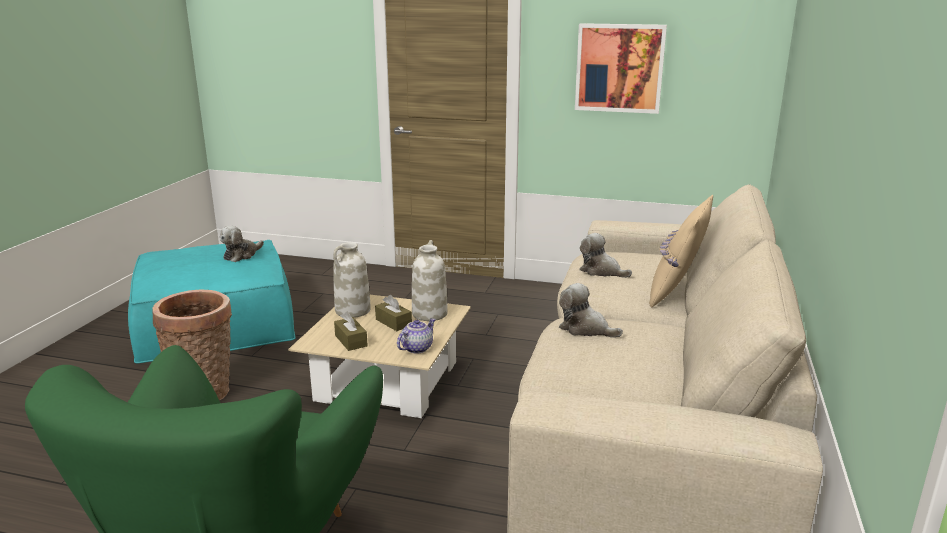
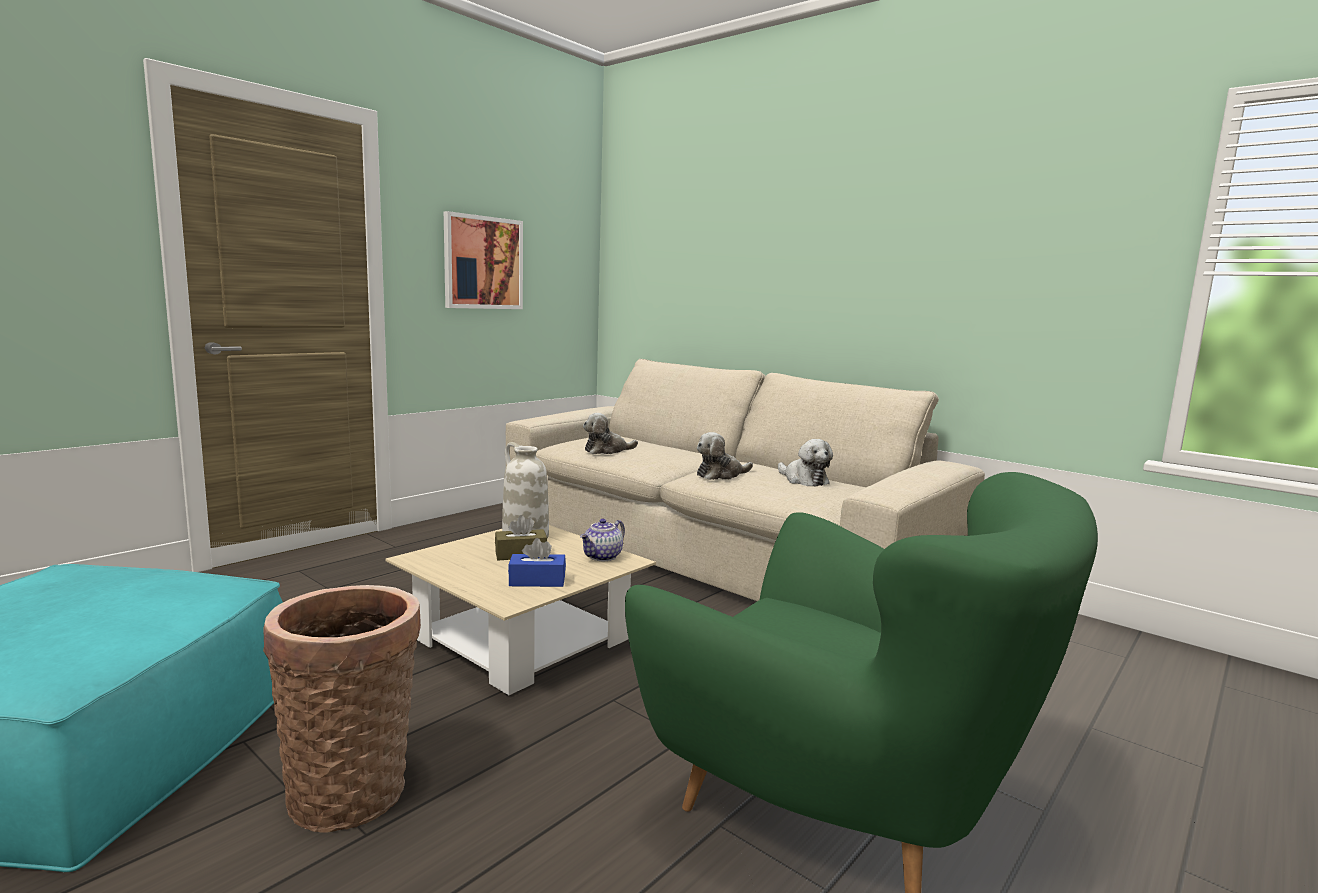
camera: 65 degrees left, 10 degrees down
(241, 255) = (105, 582): plush toy -> plush toy (803, 480)
(351, 341) = (537, 581): brown tissue box -> blue tissue box
(352, 311) = (449, 566): white vase -> none
(416, 348) = (603, 557): teapot -> teapot turned 120 degrees counterclockwise
(677, 292) = (679, 447): beige pillow -> none

